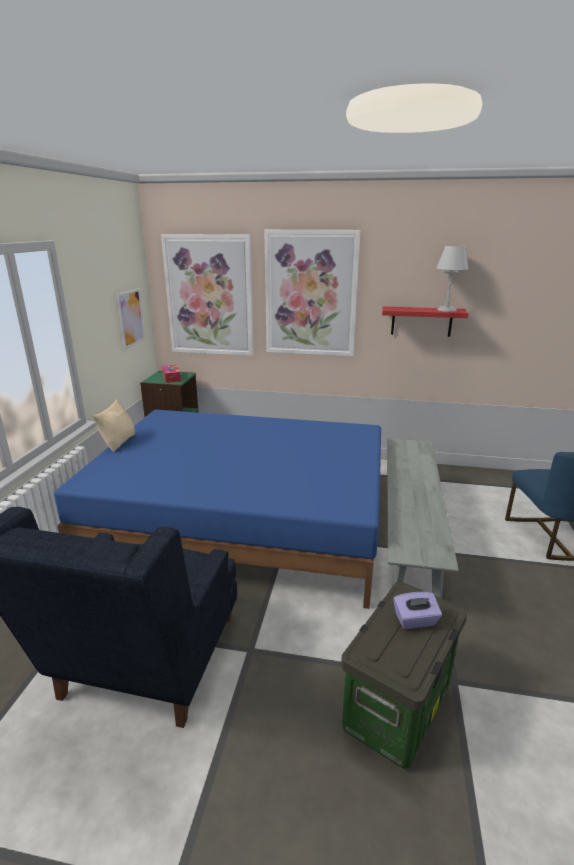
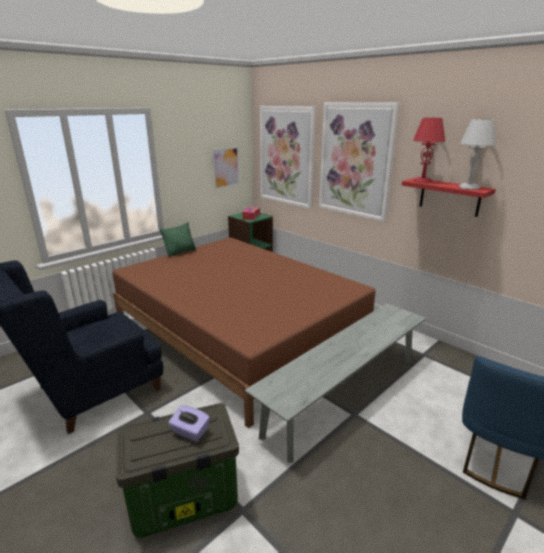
camera: 35 degrees right, 0 degrees up
(118, 442) = (180, 252): beige pillow -> green pillow
(241, 520) = (238, 332): blue bed -> brown bed
(399, 308) = (422, 181): none -> red table lamp

